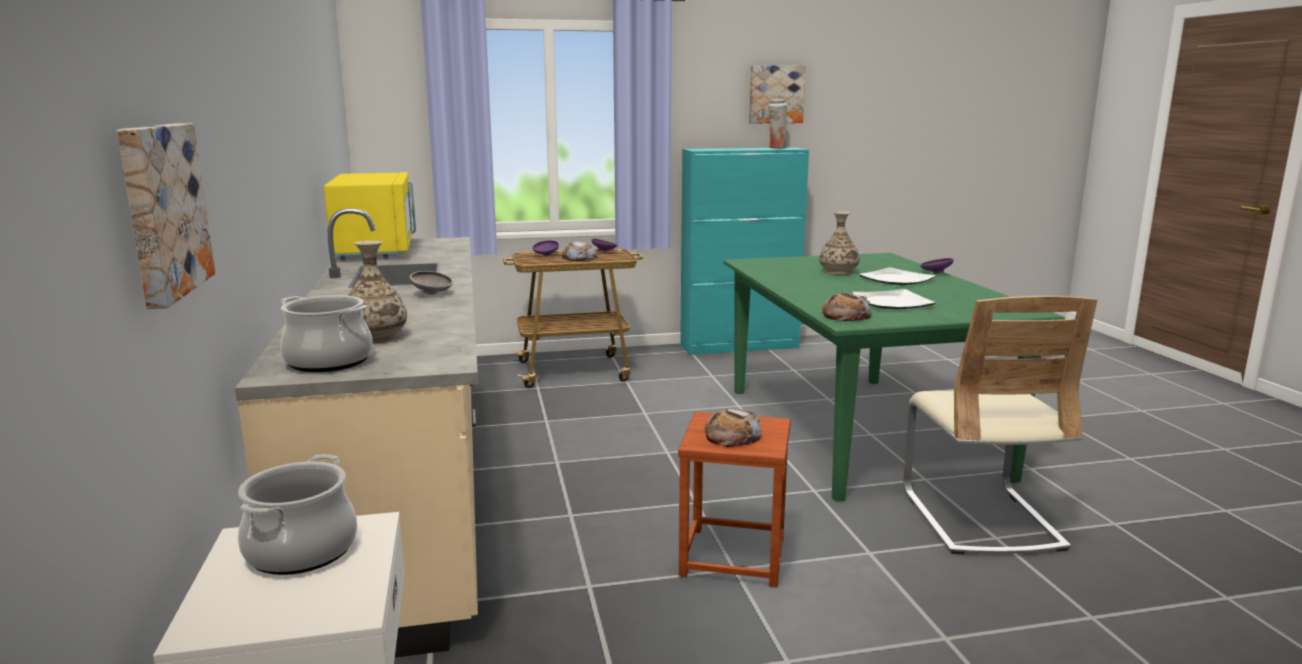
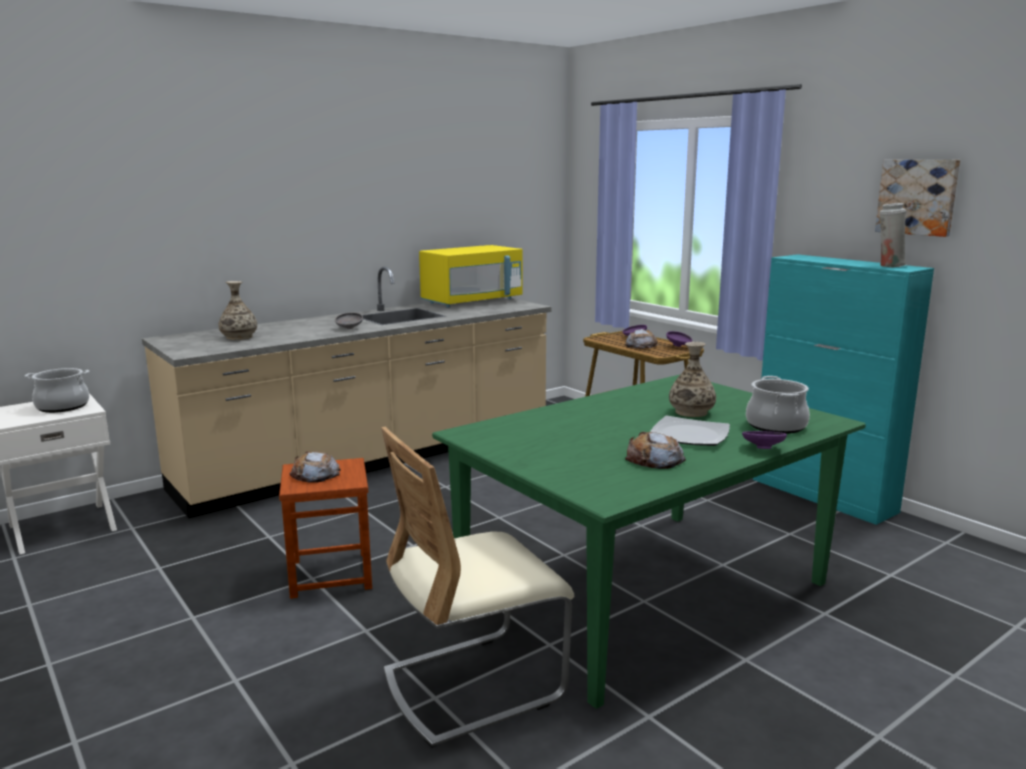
camera: 65 degrees right, 0 degrees up
(160, 210) = (70, 247): picture -> none
(329, 361) = (187, 340): cooking pot -> cooking pot (776, 426)
(846, 315) = (489, 430): bread -> bread (654, 459)
(891, 303) = (565, 441): plate -> none

